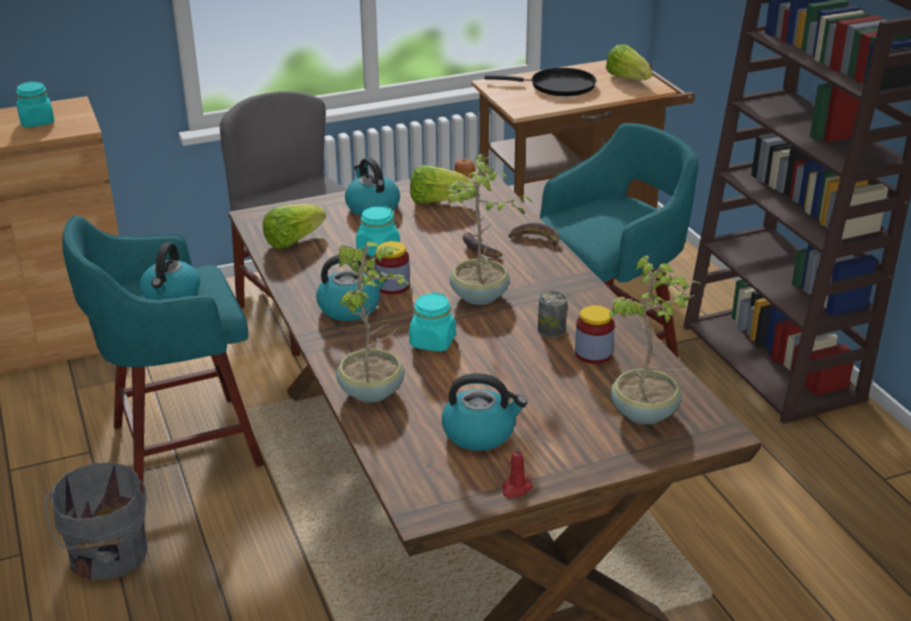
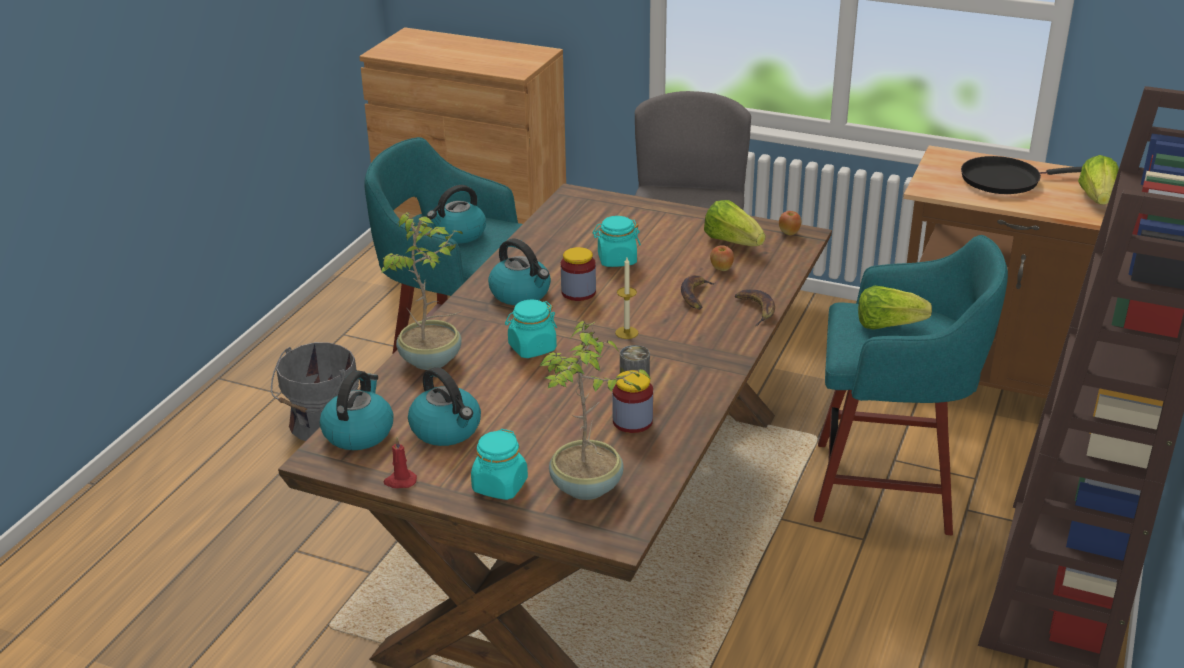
camera: 45 degrees right, 0 degrees up
(37, 122) = (496, 57): turquoise jar -> turquoise jar (500, 486)
(293, 240) = (569, 224): lettuce -> lettuce (887, 325)
(372, 207) = (672, 224): kettle -> kettle (358, 432)
(463, 223) = (721, 268): none -> apple
(479, 297) = (626, 332): potted plant -> candle
(558, 86) = (1005, 180): black frying pan -> black frying pan turned 120 degrees clockwise

